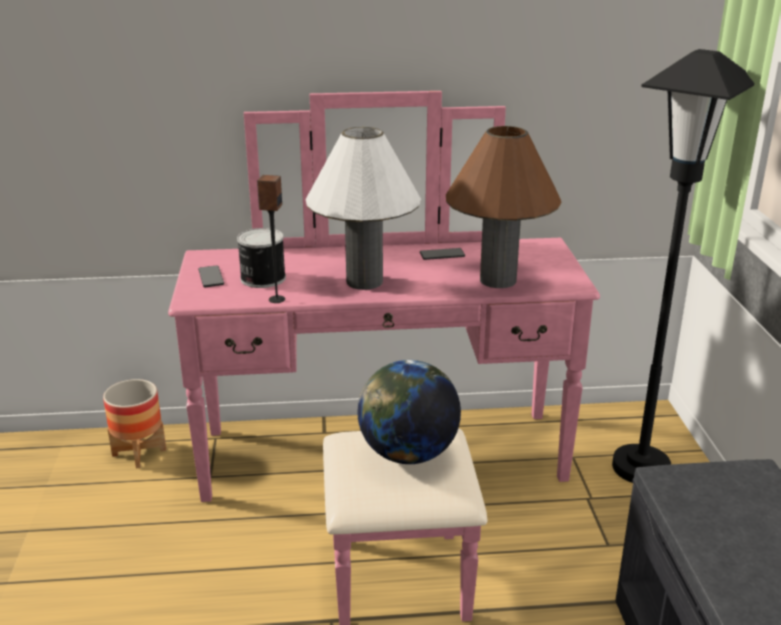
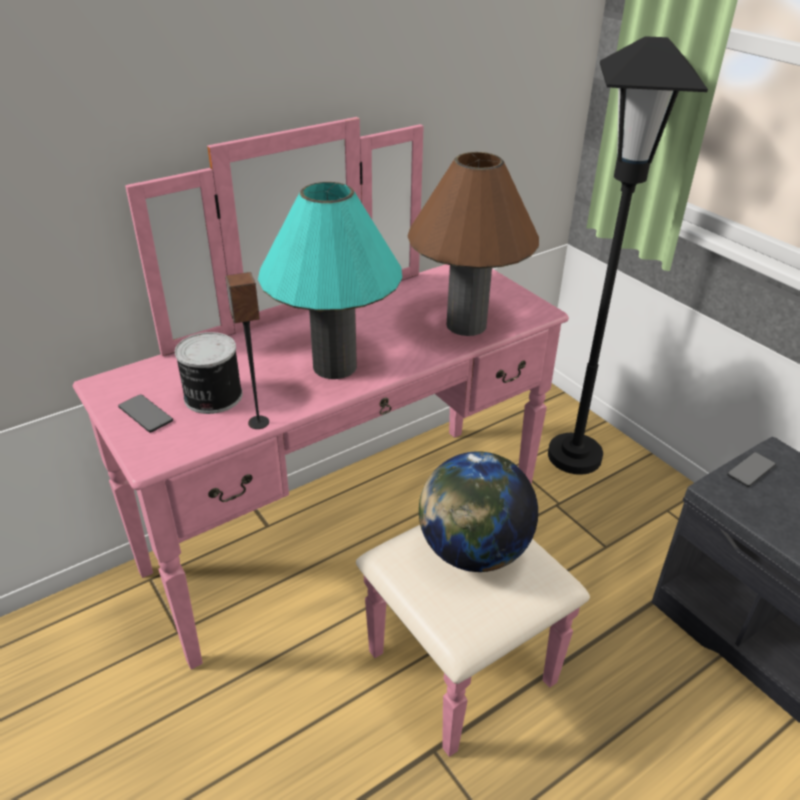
camera: 30 degrees left, 10 degrees up
(139, 452) = (68, 635): planter -> none
(364, 281) = (335, 366): white table lamp -> turquoise table lamp
(442, 255) = (382, 307): phone -> phone (751, 470)

